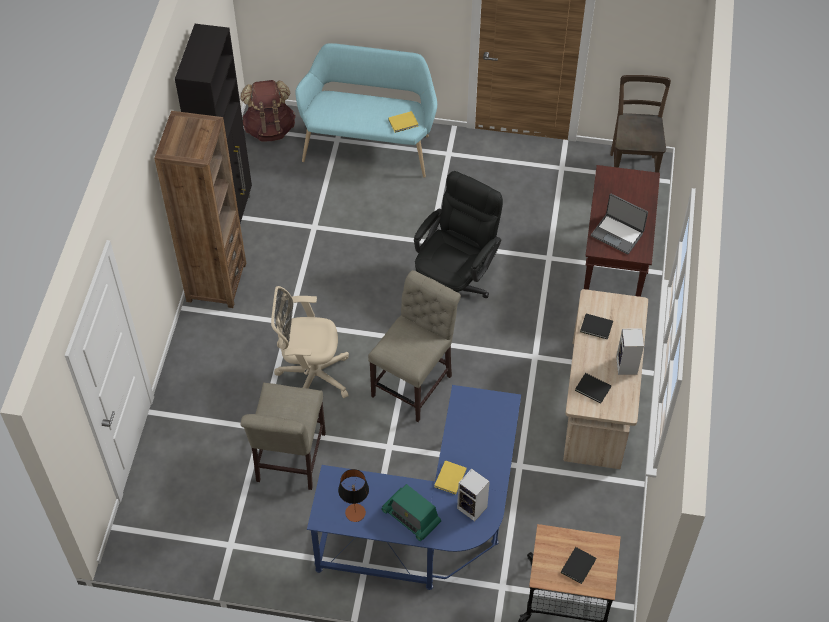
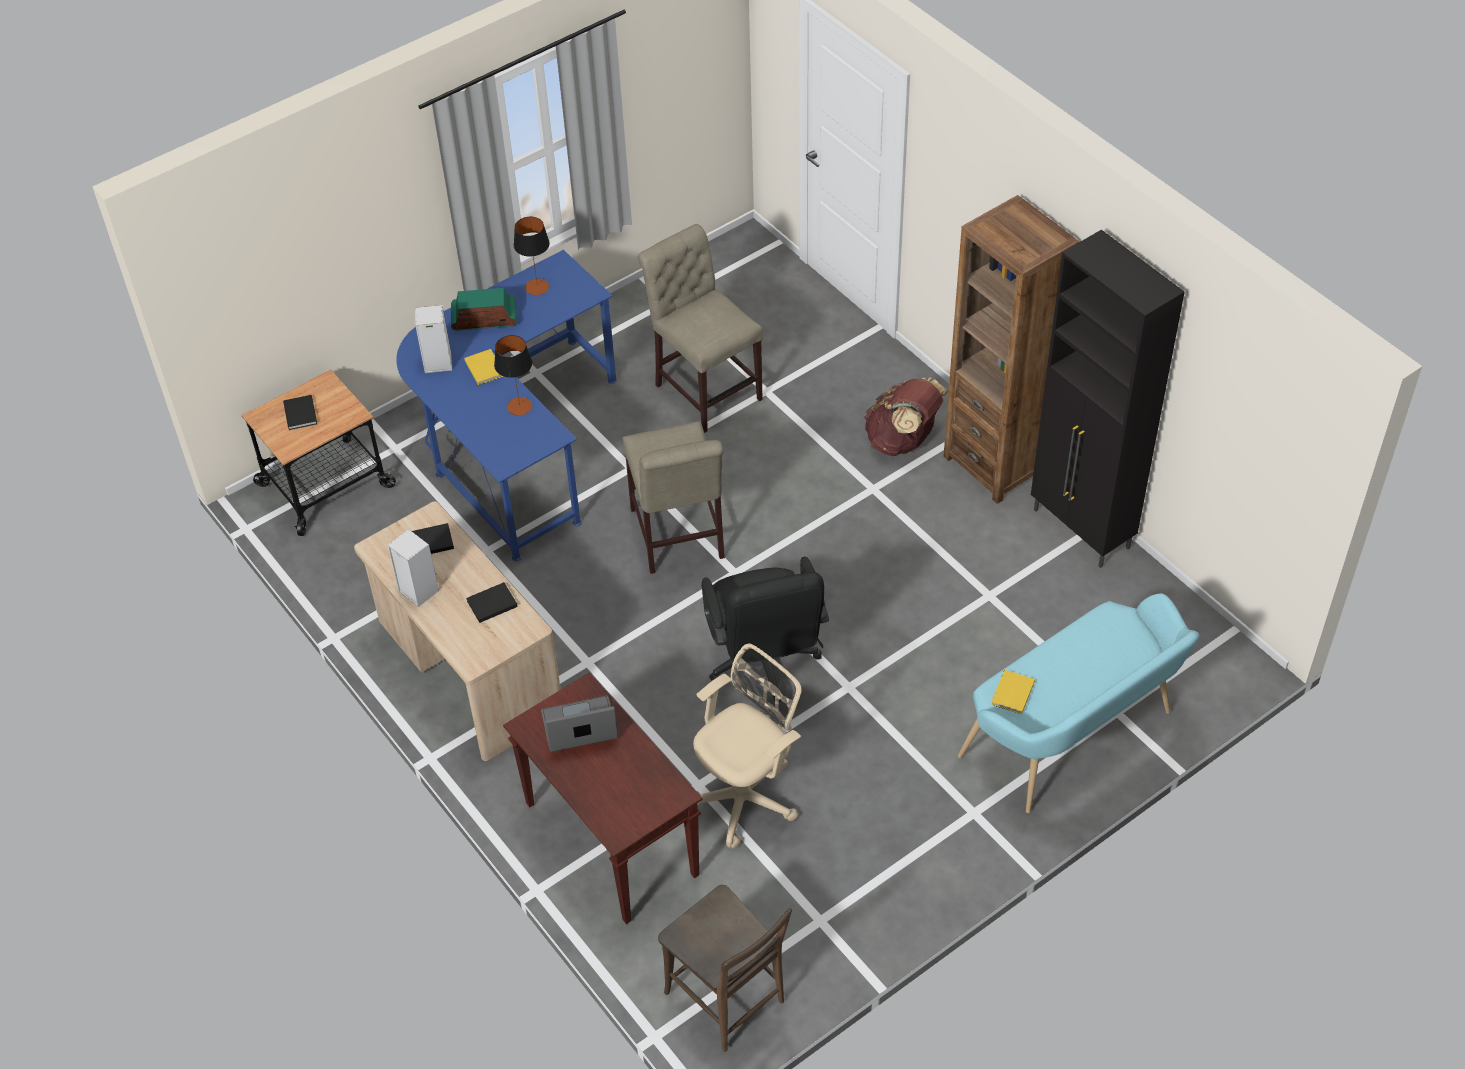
camera: 135 degrees right, 5 degrees down
(269, 128) = (1204, 657): brown backpack -> brown backpack (902, 441)
(311, 375) = (785, 464): beige office chair -> beige office chair (745, 796)
(459, 433) = (519, 406): none -> table lamp

